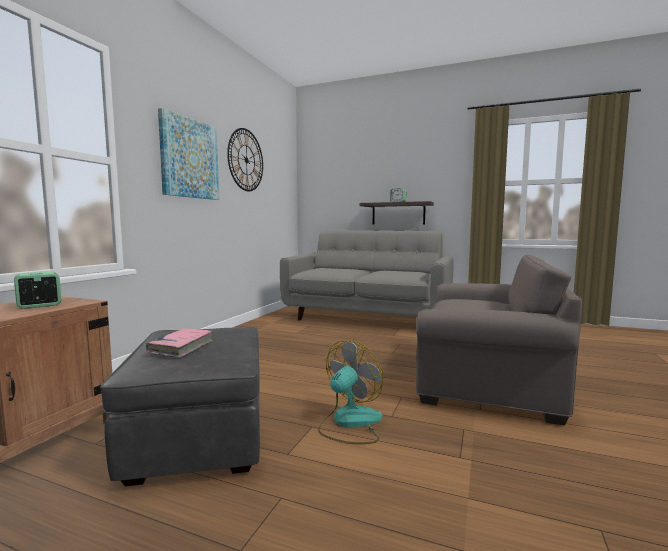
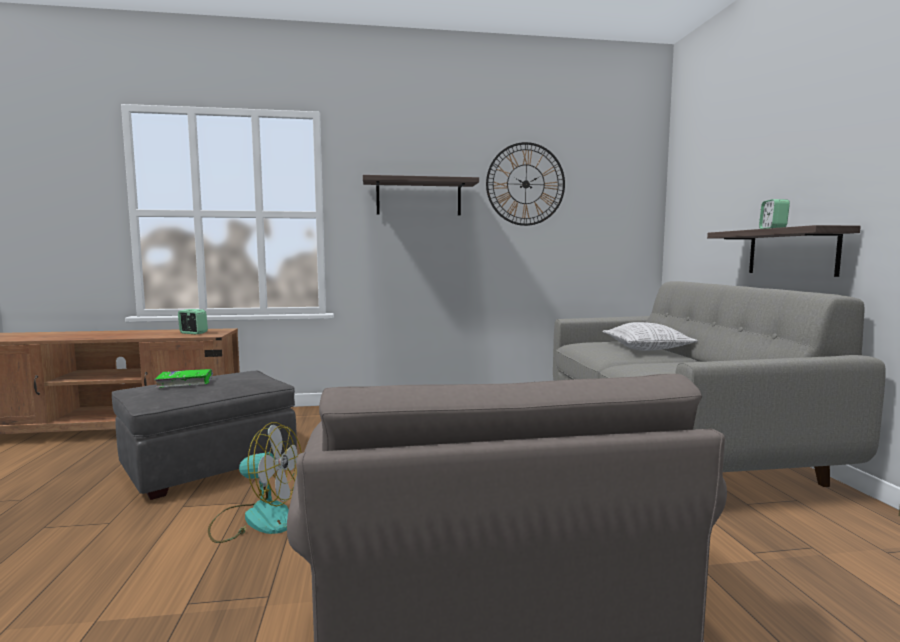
camera: 60 degrees right, 0 degrees up
(181, 348) = (185, 383): pink book -> green book
(189, 158) = (419, 197): picture -> shelf
(344, 268) = (647, 348): none -> pillow

